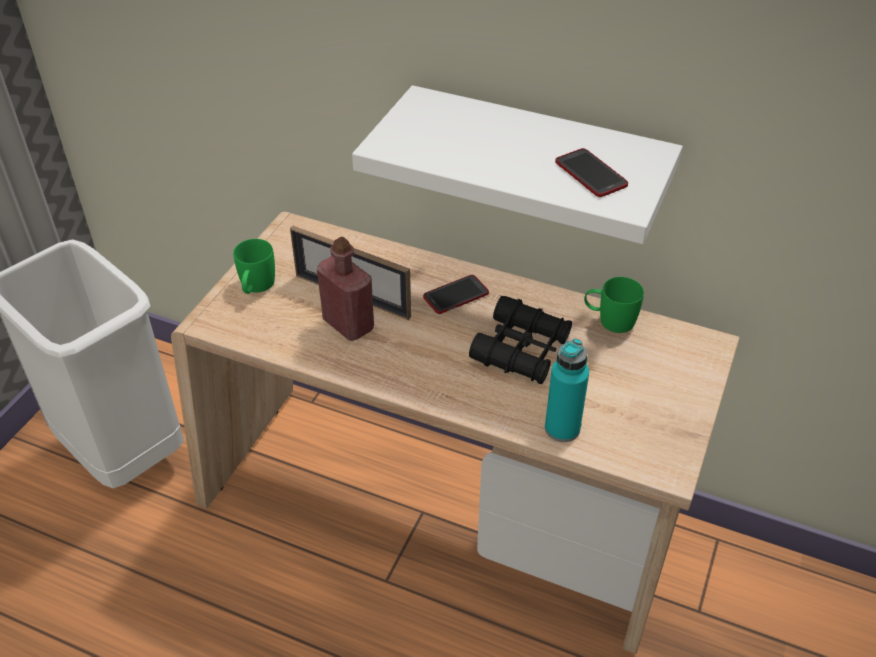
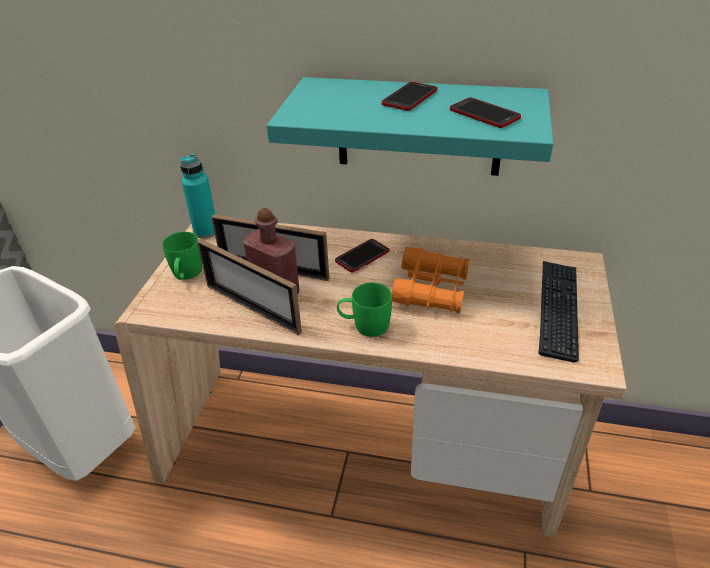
camera: 10 degrees left, 5 degrees down
(318, 339) = (252, 308): none -> picture frame
(519, 136) = (410, 97): none -> phone
(521, 349) = (431, 289): black binoculars -> orange binoculars
(537, 160) = (419, 127): white shelf -> turquoise shelf
(562, 429) = (491, 347): turquoise bottle -> turquoise bottle (206, 231)
(609, 320) = (495, 256): green mug -> green mug (364, 325)
(655, 398) = (558, 309): none -> keyboard

